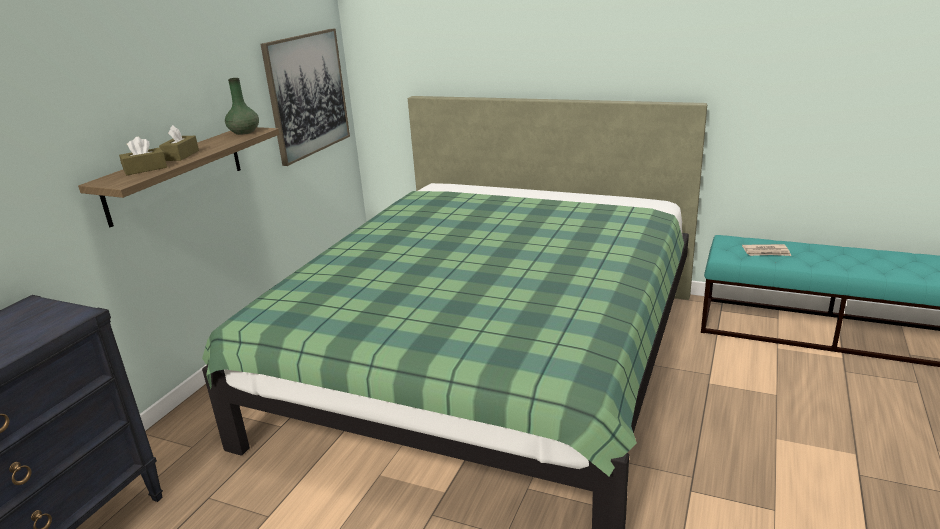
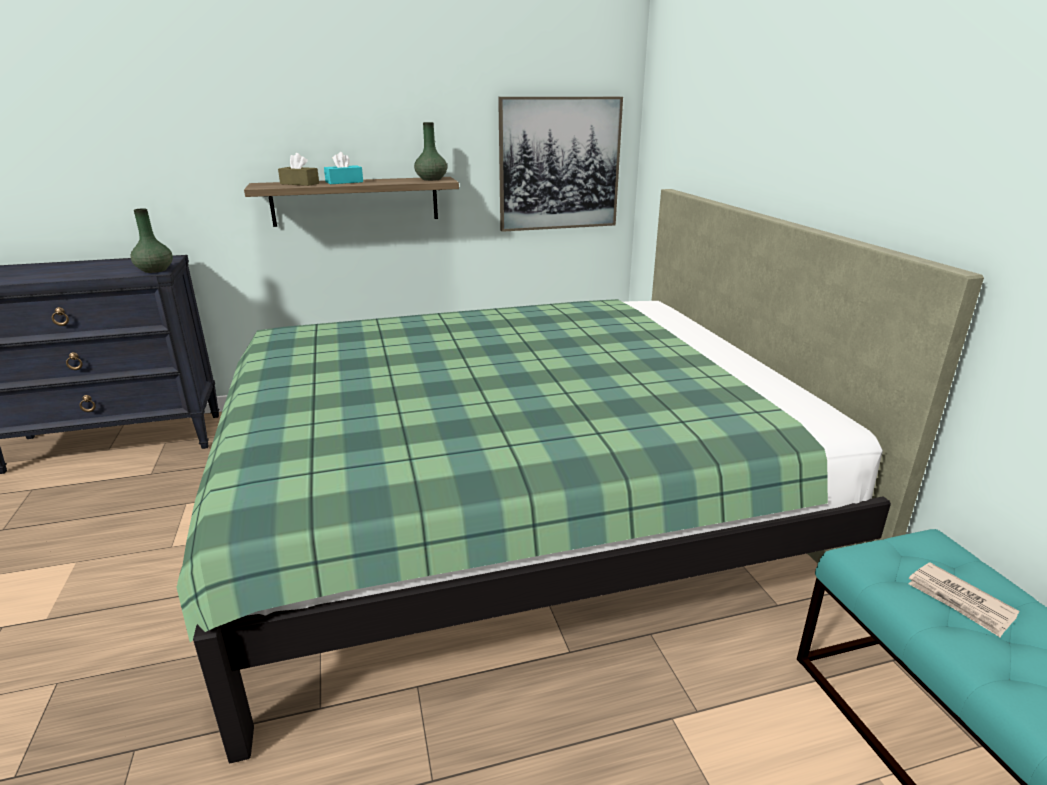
camera: 50 degrees right, 0 degrees up
(70, 315) = (155, 270): none -> green vase
(181, 155) = (344, 182): brown tissue box -> turquoise tissue box

